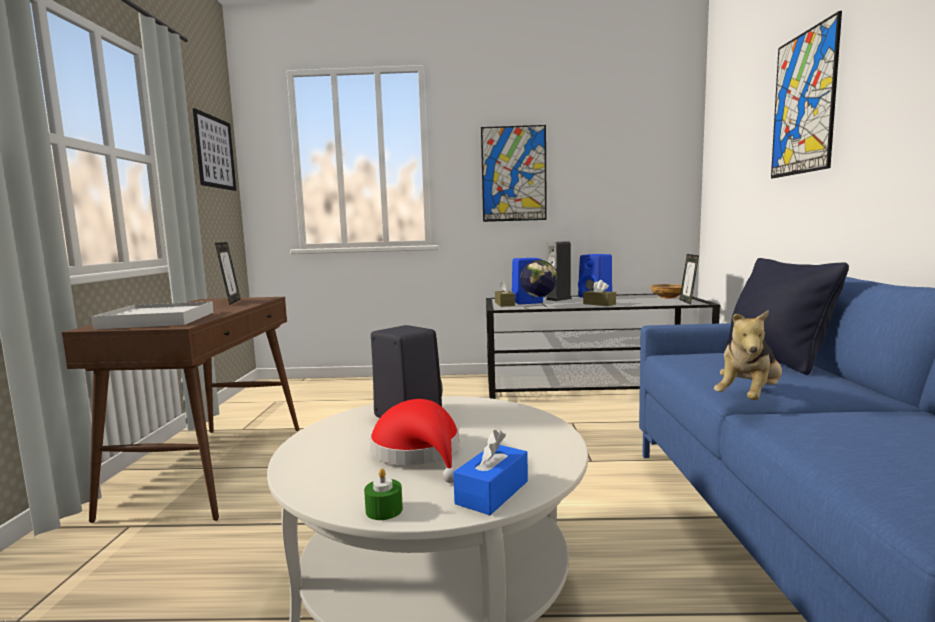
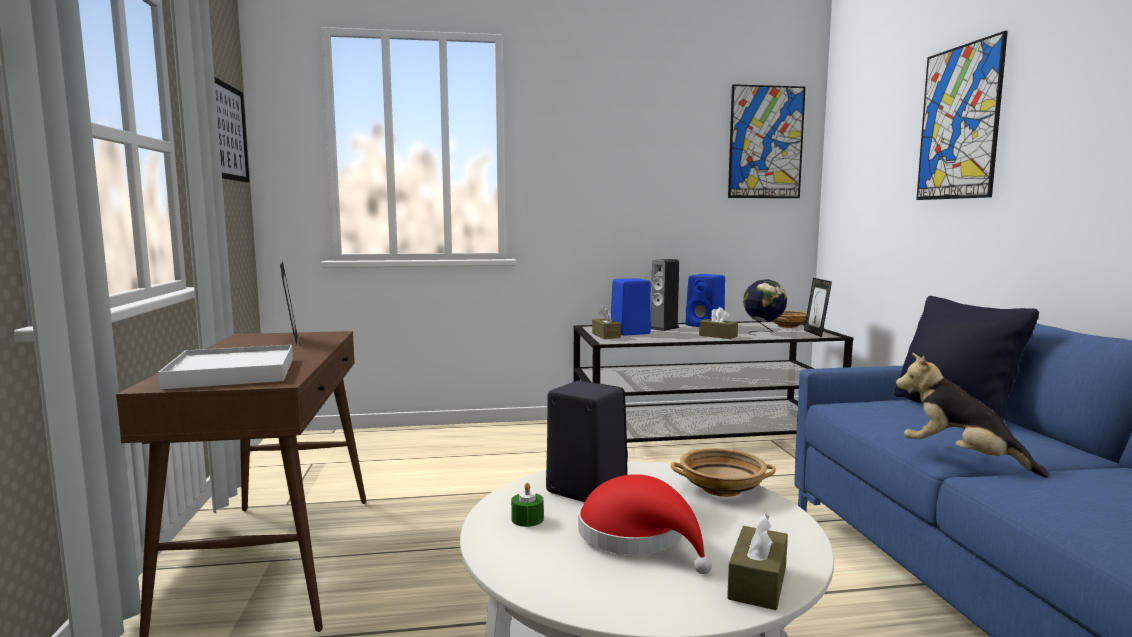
camera: 10 degrees left, 0 degrees up
(384, 510) = (655, 612): green candle -> green candle (527, 519)
(492, 492) = (757, 582): blue tissue box -> brown tissue box
(514, 174) = (609, 174): picture -> picture (766, 142)
(523, 418) = (722, 488): none -> beige bowl
(538, 307) = (650, 339): globe -> globe (763, 333)
(749, 398) = (961, 458): plush toy -> plush toy turned 105 degrees clockwise

